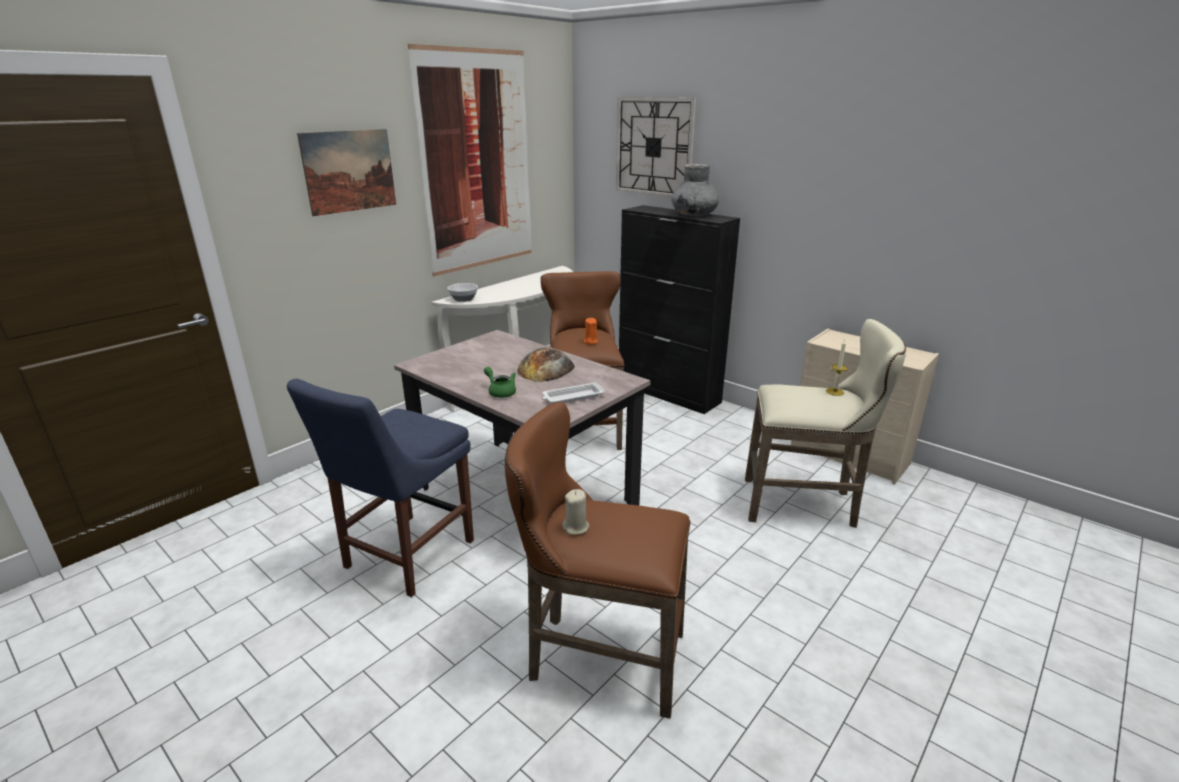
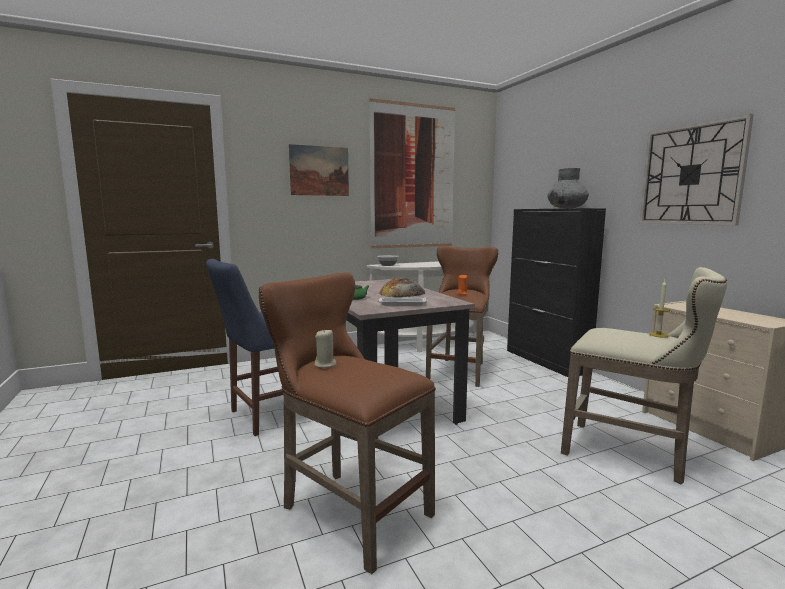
camera: 25 degrees right, 15 degrees down
(654, 147) = (545, 165): wall clock -> wall clock (691, 175)

